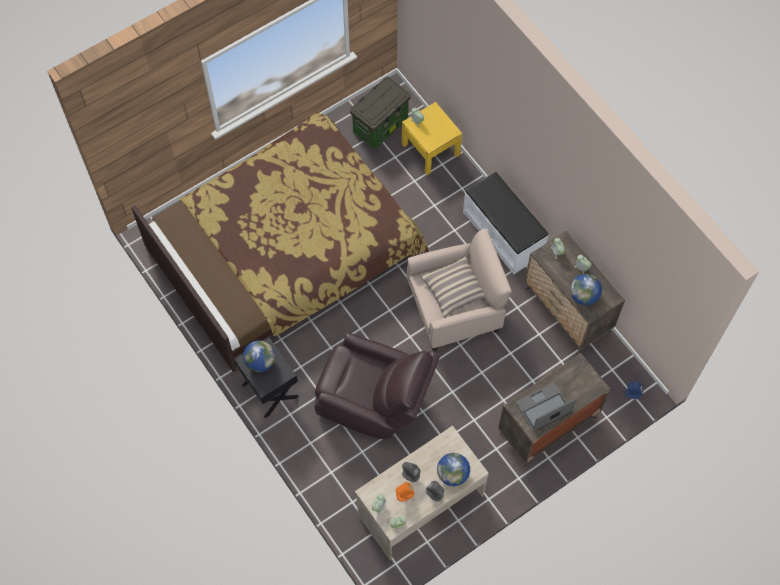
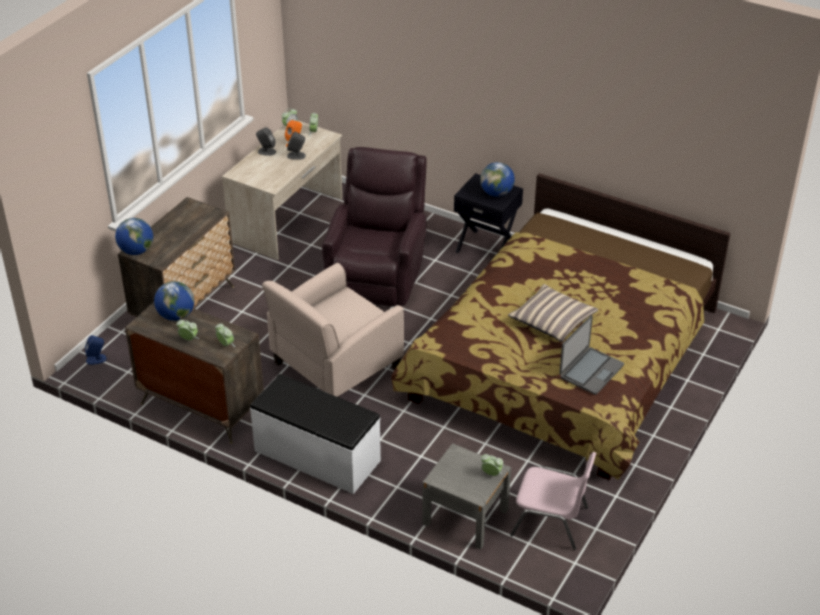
camera: 155 degrees right, 25 degrees down
(374, 401) = (377, 271): brown armchair -> brown armchair turned 105 degrees clockwise
(380, 125) = (551, 521): storage box -> pink chair
(430, 149) = (465, 516): yellow nightstand -> grey nightstand
(452, 474) = (256, 166): globe -> globe (136, 251)
(454, 289) = (337, 320): pillow -> pillow (552, 320)
(544, 408) = (185, 221): laptop -> laptop (590, 371)

